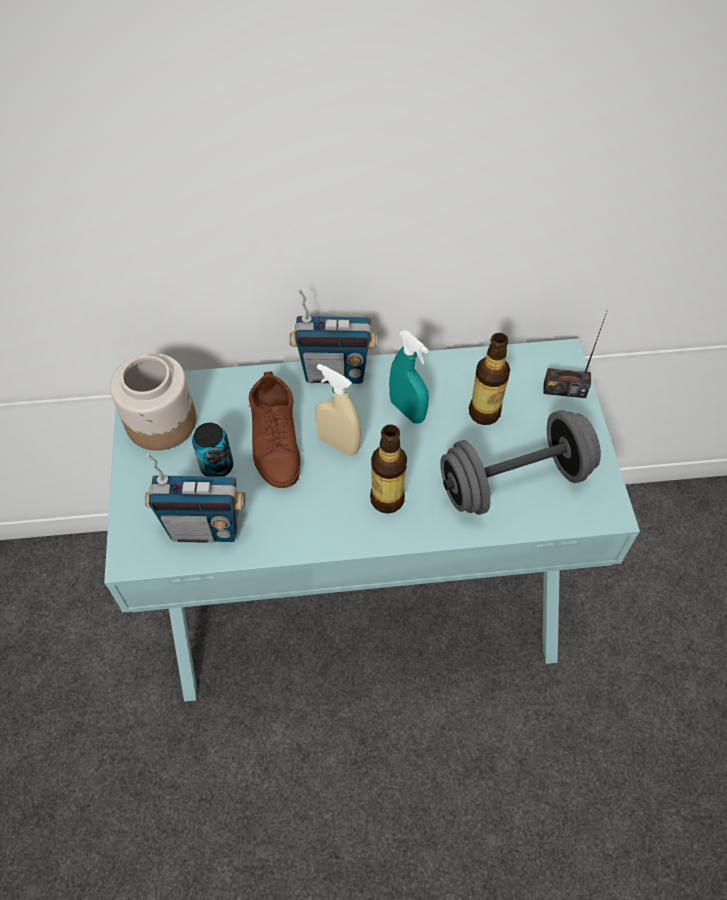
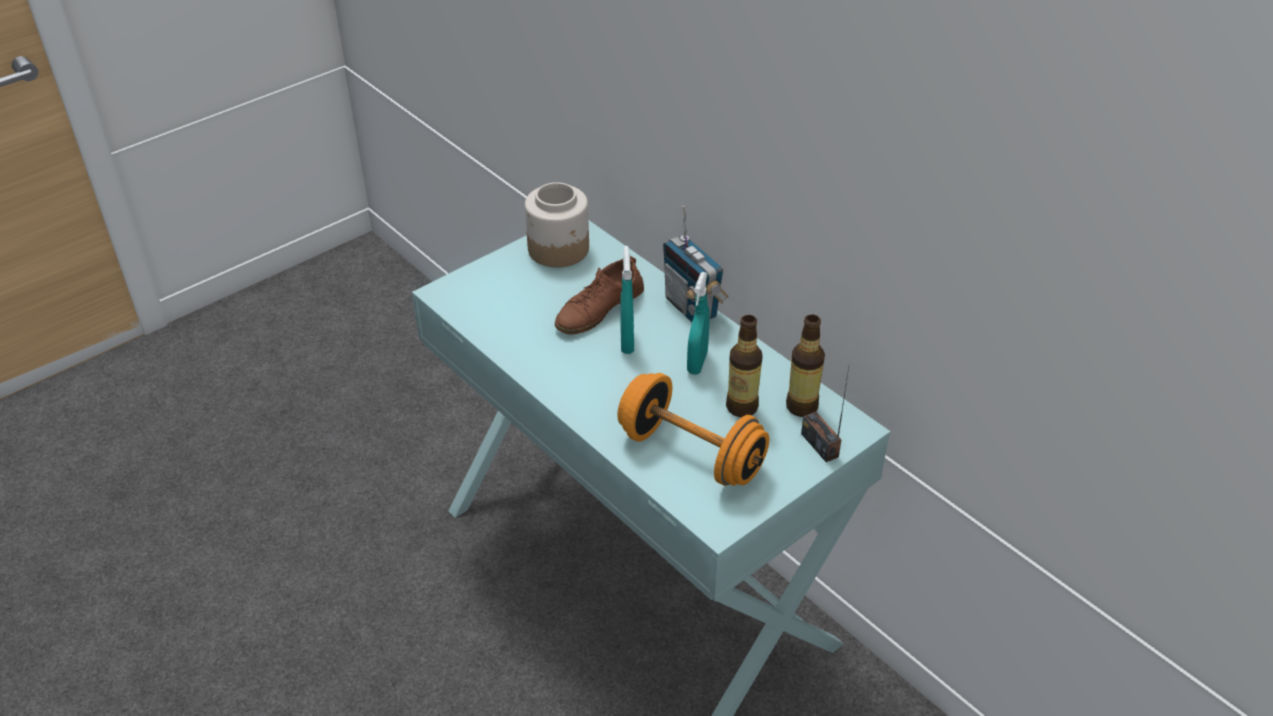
camera: 55 degrees right, 15 degrees down
(205, 527) = (493, 313): radio -> none
(217, 466) = (547, 293): can -> none
(338, 444) = (627, 342): beige spray bottle -> turquoise spray bottle
(387, 499) = (602, 390): bottle -> bottle (801, 406)
(514, 481) = (691, 453): grey dumbbell -> orange dumbbell

